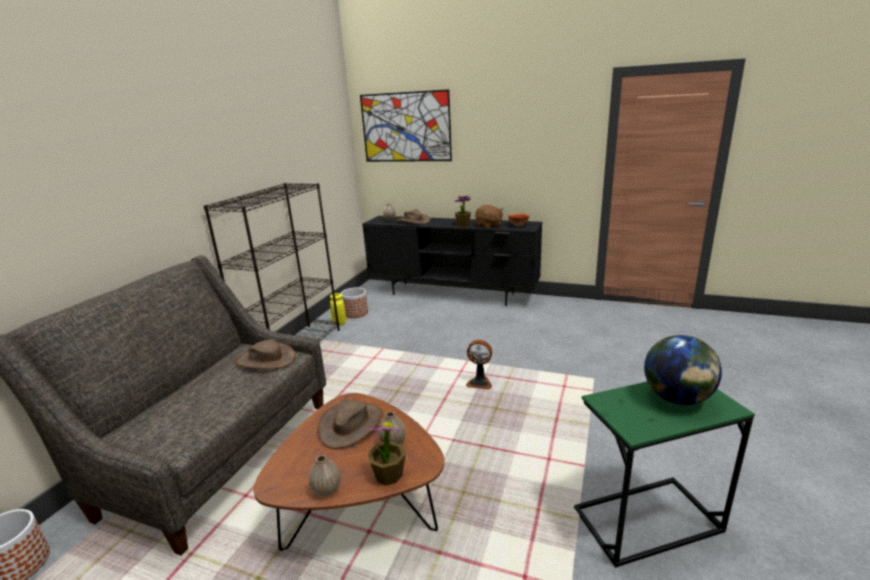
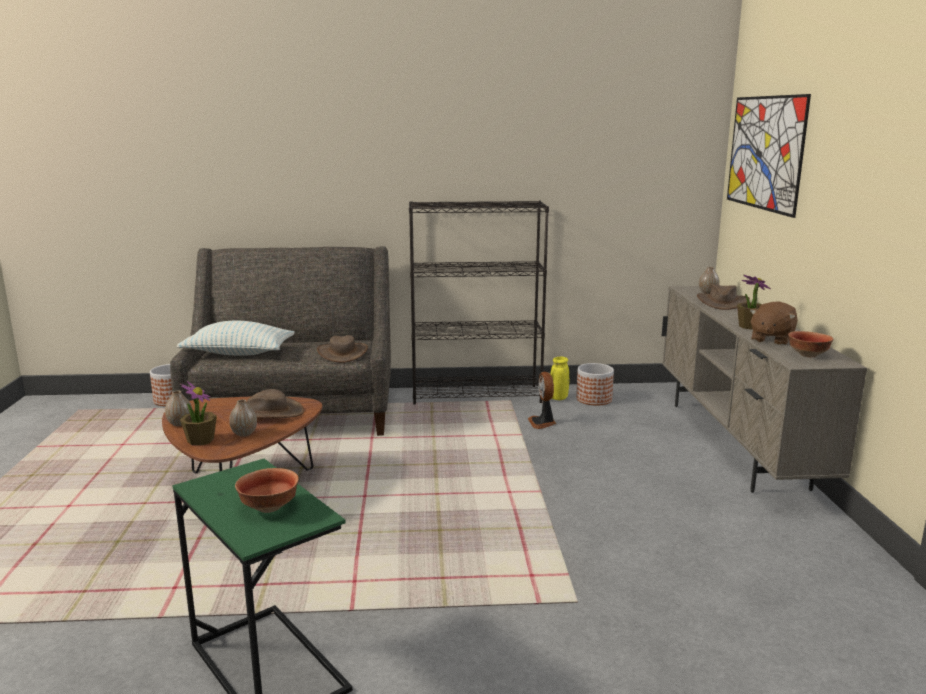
camera: 65 degrees right, 5 degrees down
(176, 422) = (239, 353): none -> pillow
(453, 294) = (735, 444): black tv stand -> beige tv stand
(480, 383) = (492, 510): fan -> fan (542, 423)
(676, 399) = (268, 508): globe -> bowl

